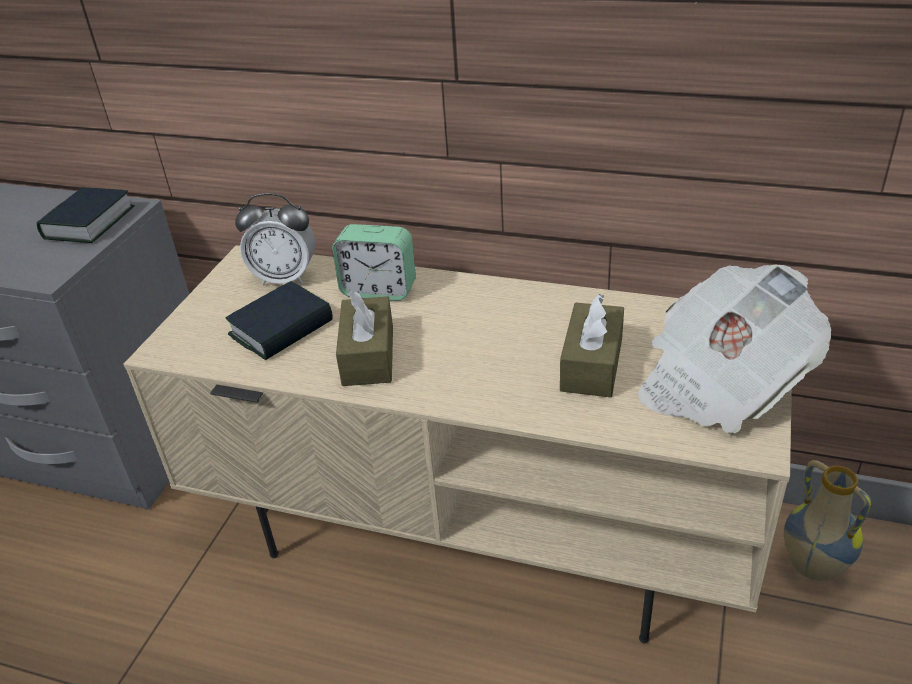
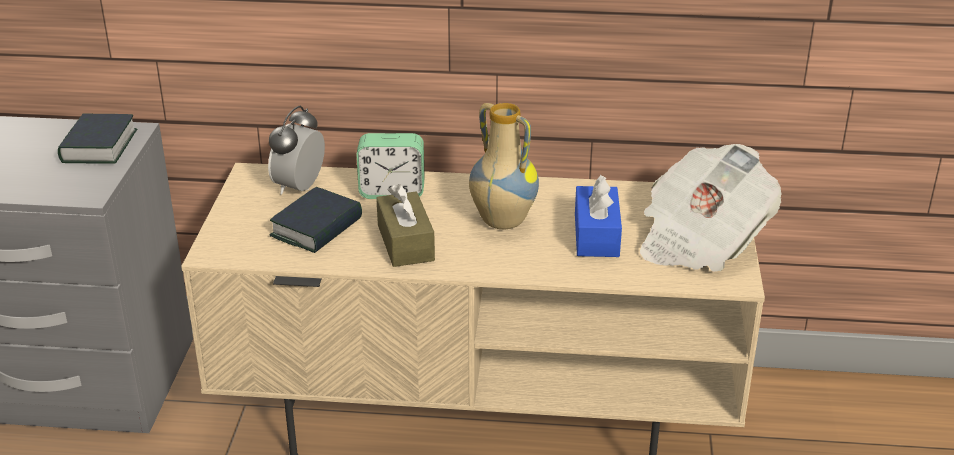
camera: 15 degrees left, 5 degrees down
(285, 278) = (299, 187): alarm clock -> alarm clock turned 120 degrees clockwise
(591, 364) = (596, 235): brown tissue box -> blue tissue box
(811, 567) = (777, 411): vase -> vase (501, 222)

